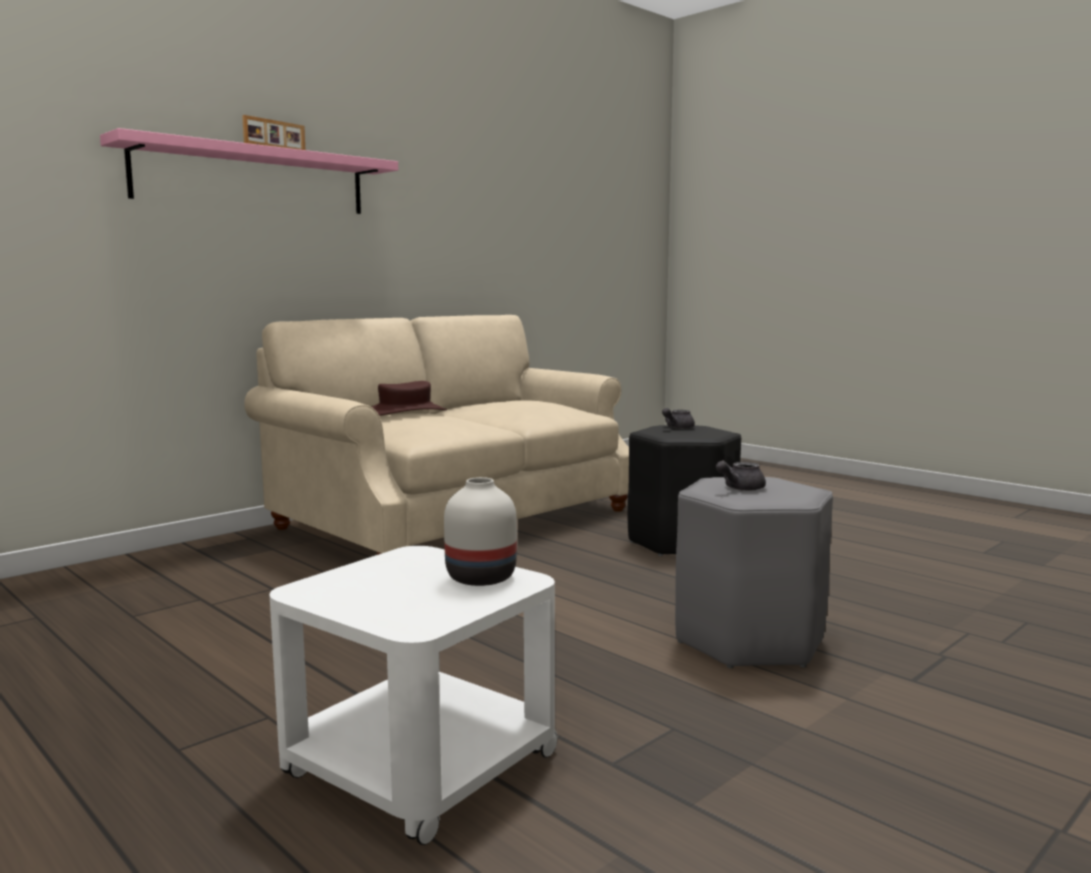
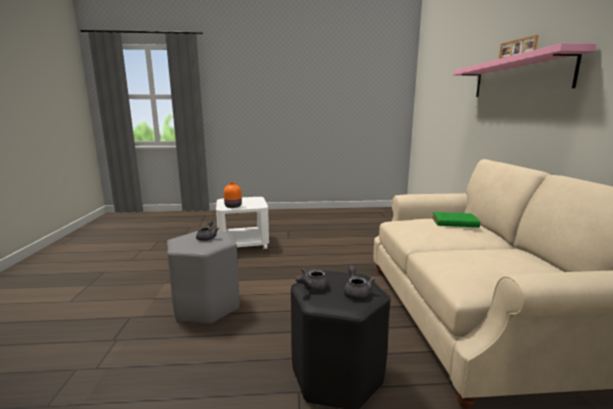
camera: 130 degrees right, 5 degrees up
(405, 412) = (453, 222): brown hat -> green book
(482, 578) = (232, 206): white vase -> orange vase
(707, 435) = (312, 288): none -> grey teapot

